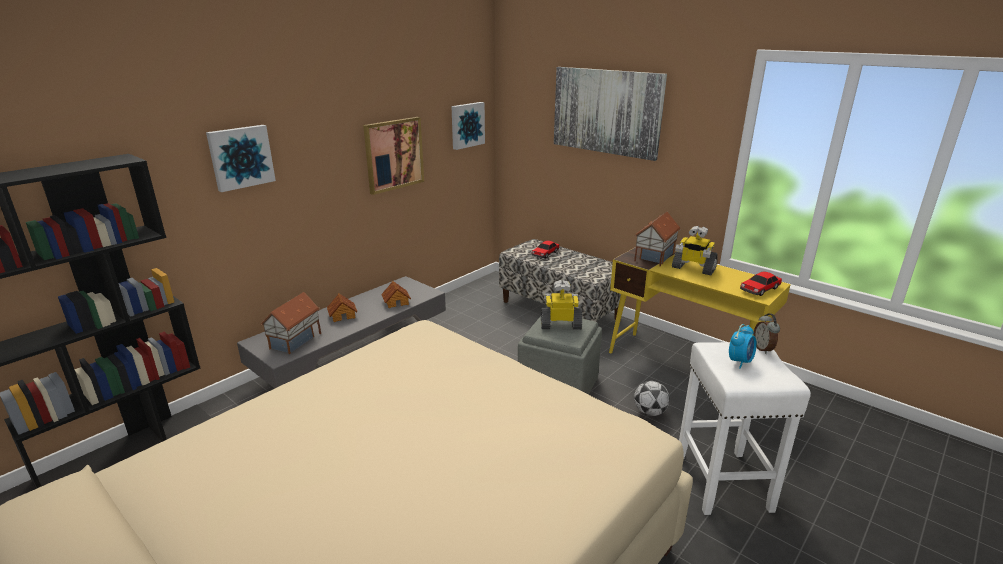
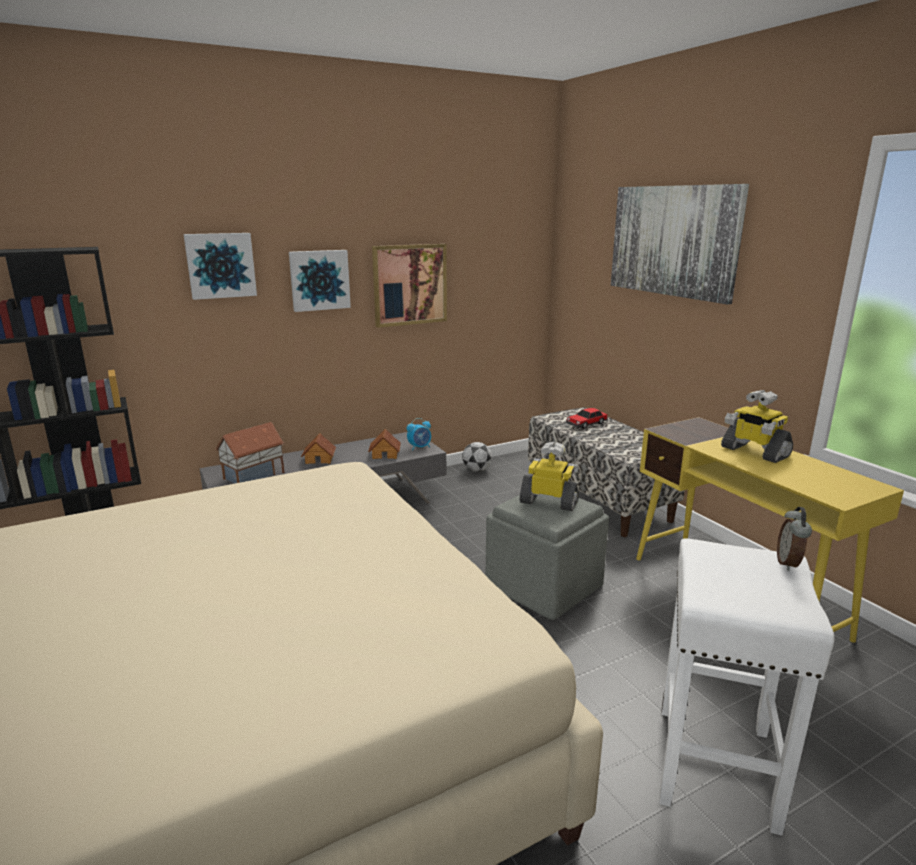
camera: 20 degrees right, 5 degrees down
(467, 125) = (512, 261): picture -> picture (319, 280)
(650, 412) = (652, 643): football -> football (477, 470)
(654, 257) = (705, 432): toy house -> none
(740, 361) = (737, 573): alarm clock -> alarm clock (420, 447)
(759, 289) = (843, 489): toy car -> none

